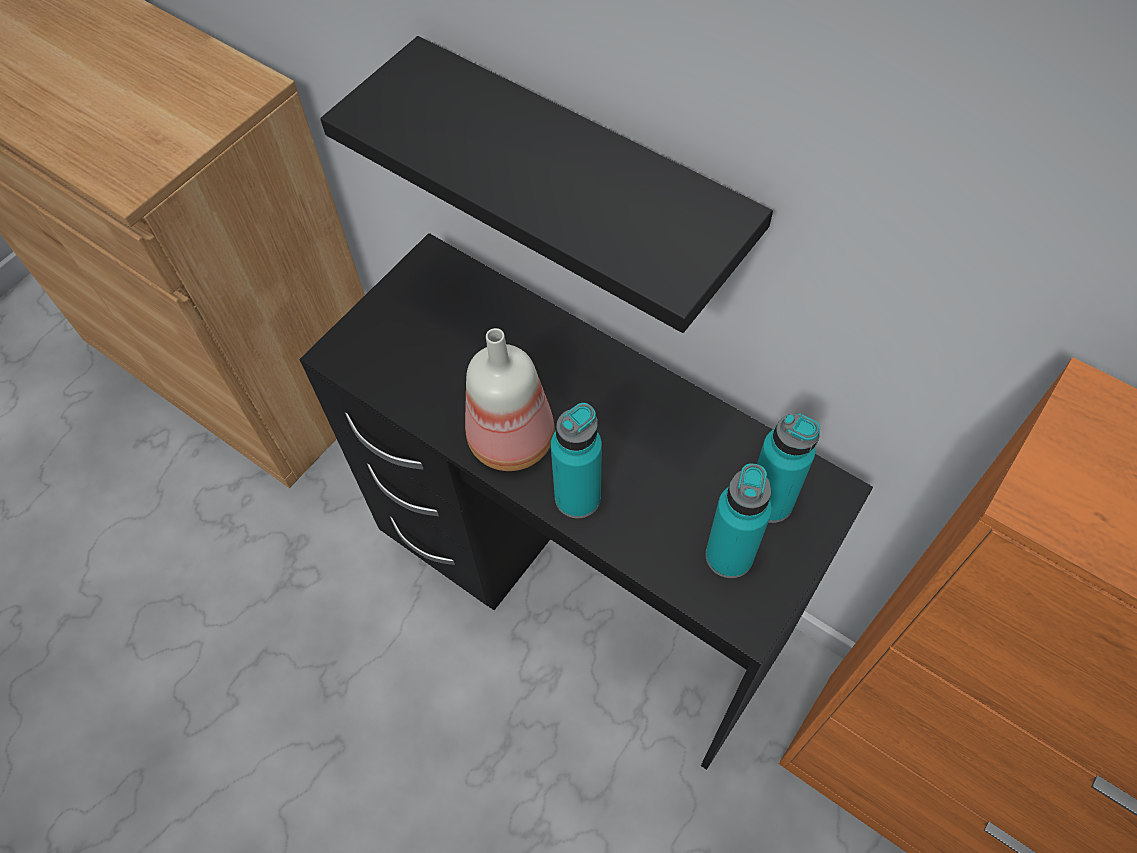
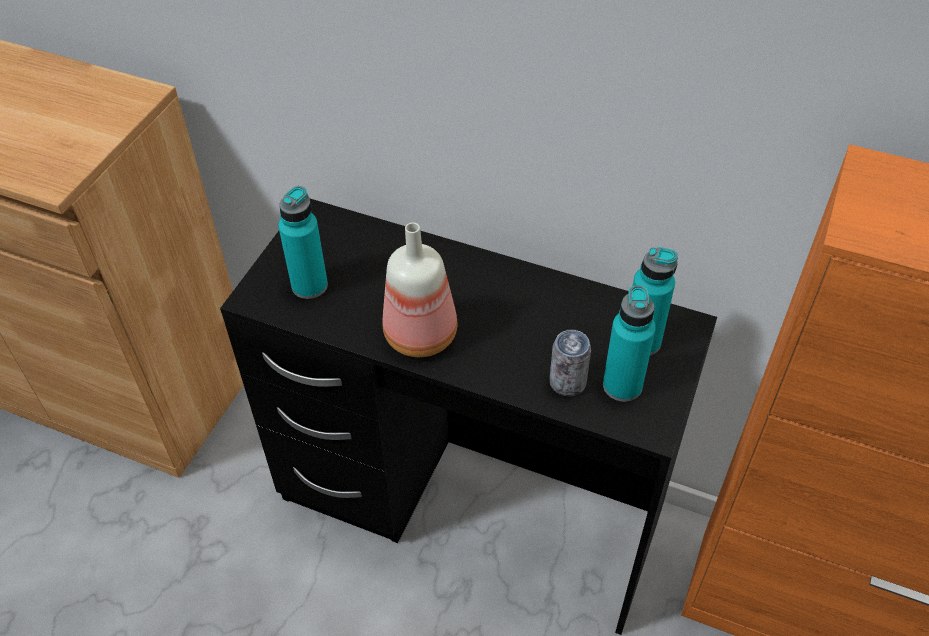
camera: 15 degrees left, 10 degrees down
(577, 497) = (488, 367): turquoise bottle -> turquoise bottle (309, 285)
(584, 177) = (448, 109): black shelf -> none
(665, 537) = (567, 382): none -> can

